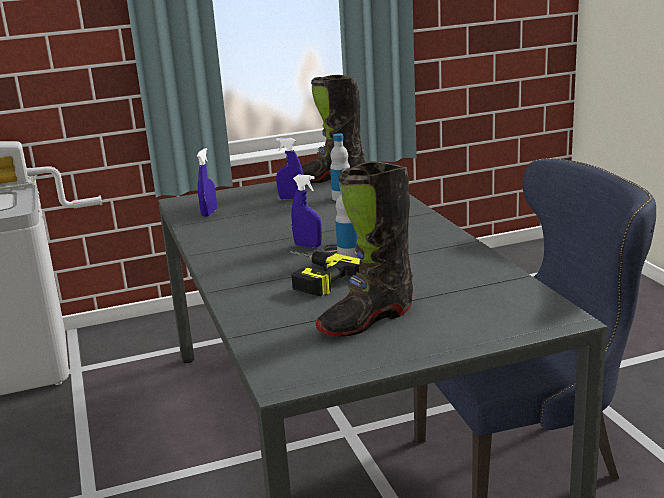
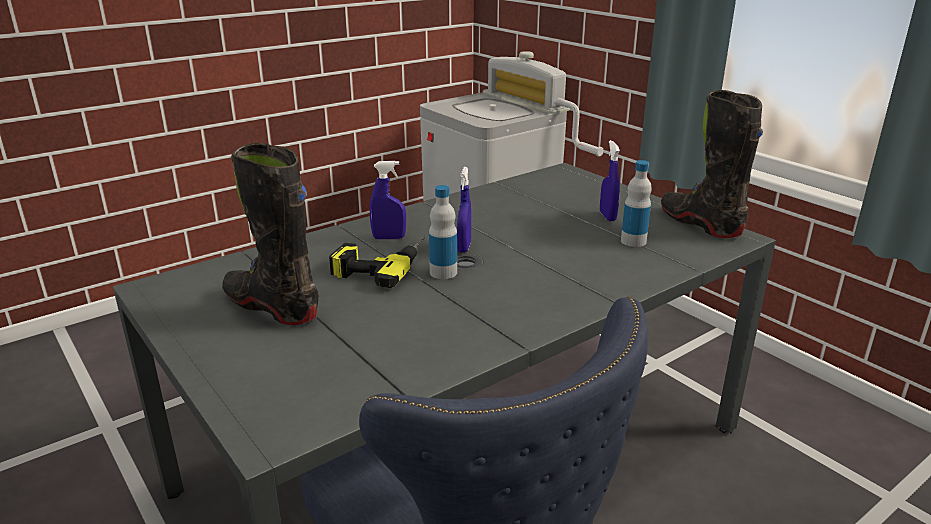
camera: 70 degrees right, 5 degrees up
(209, 213) = (537, 188): blue spray bottle -> blue spray bottle (389, 238)

